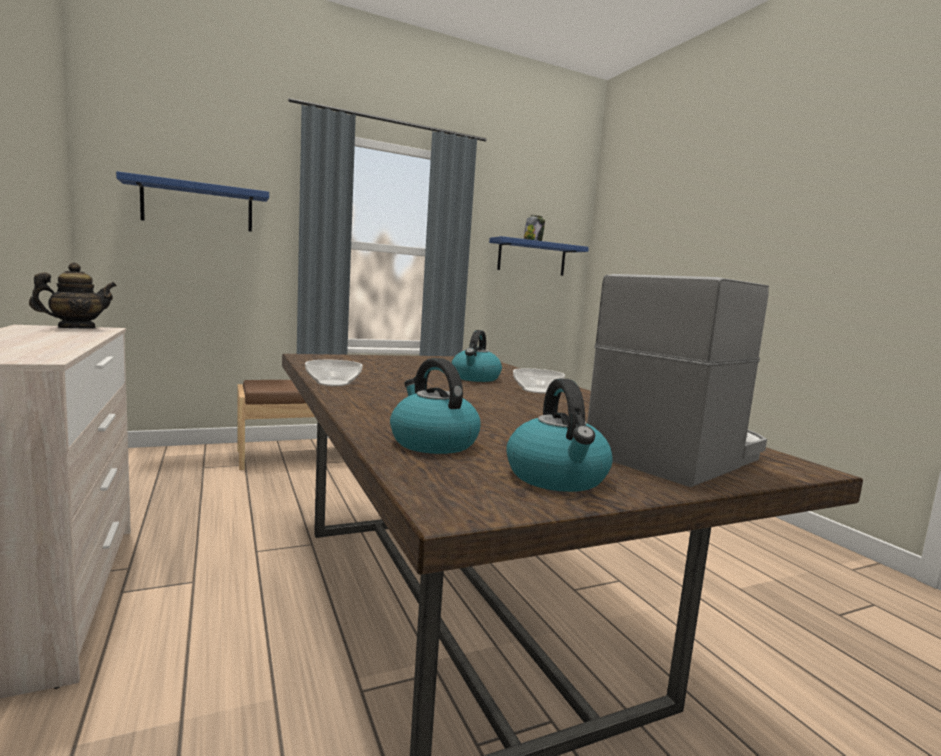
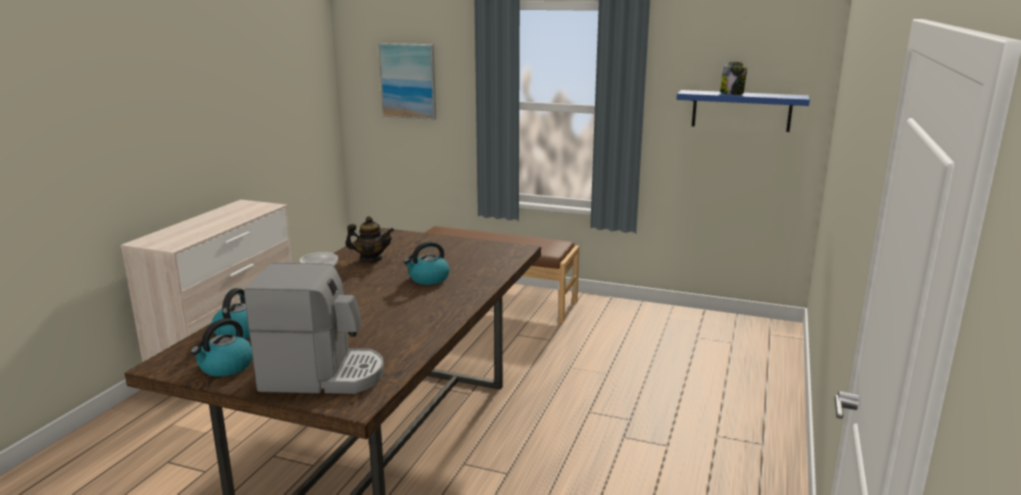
camera: 45 degrees right, 10 degrees up
(76, 328) = (257, 206): teapot -> teapot (371, 259)
(198, 206) = (408, 81): blue shelf -> picture
(536, 390) = (430, 301): bowl -> none

